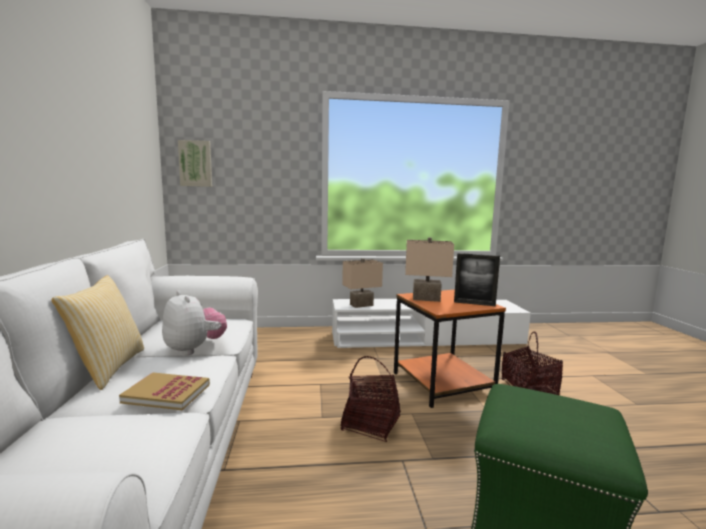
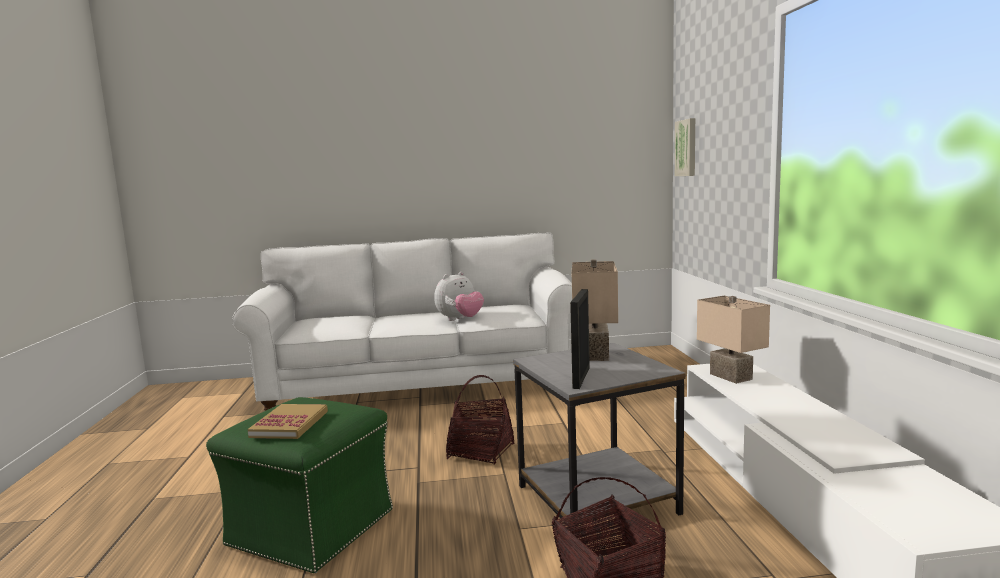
camera: 90 degrees right, 0 degrees up
(107, 368) = (427, 311): pillow -> none
(167, 393) = (384, 324): book -> book (290, 424)
(442, 382) = (599, 499): orange side table -> grey side table

